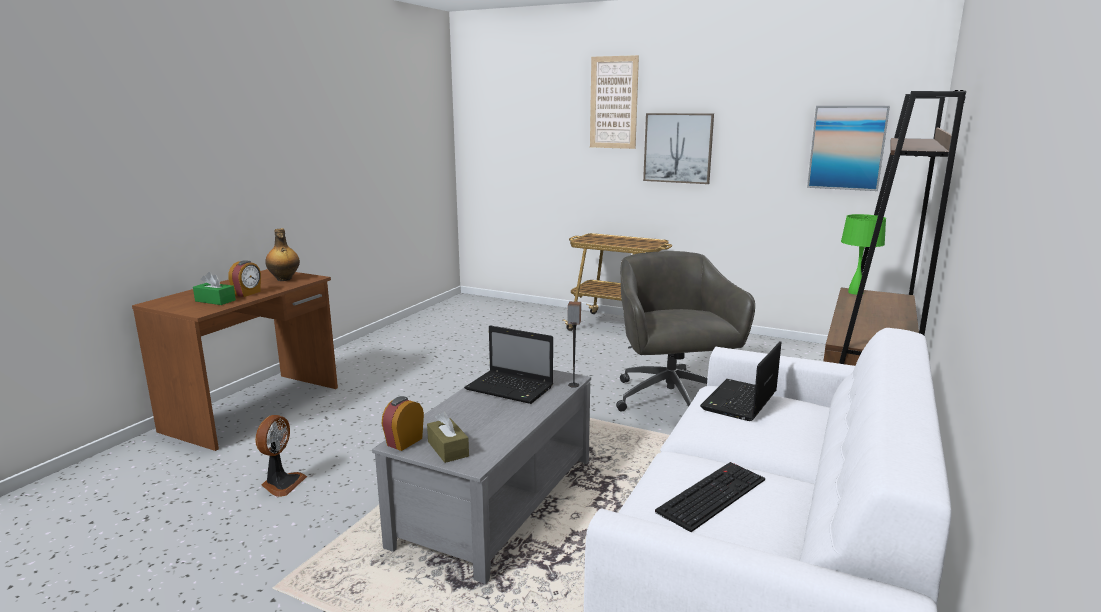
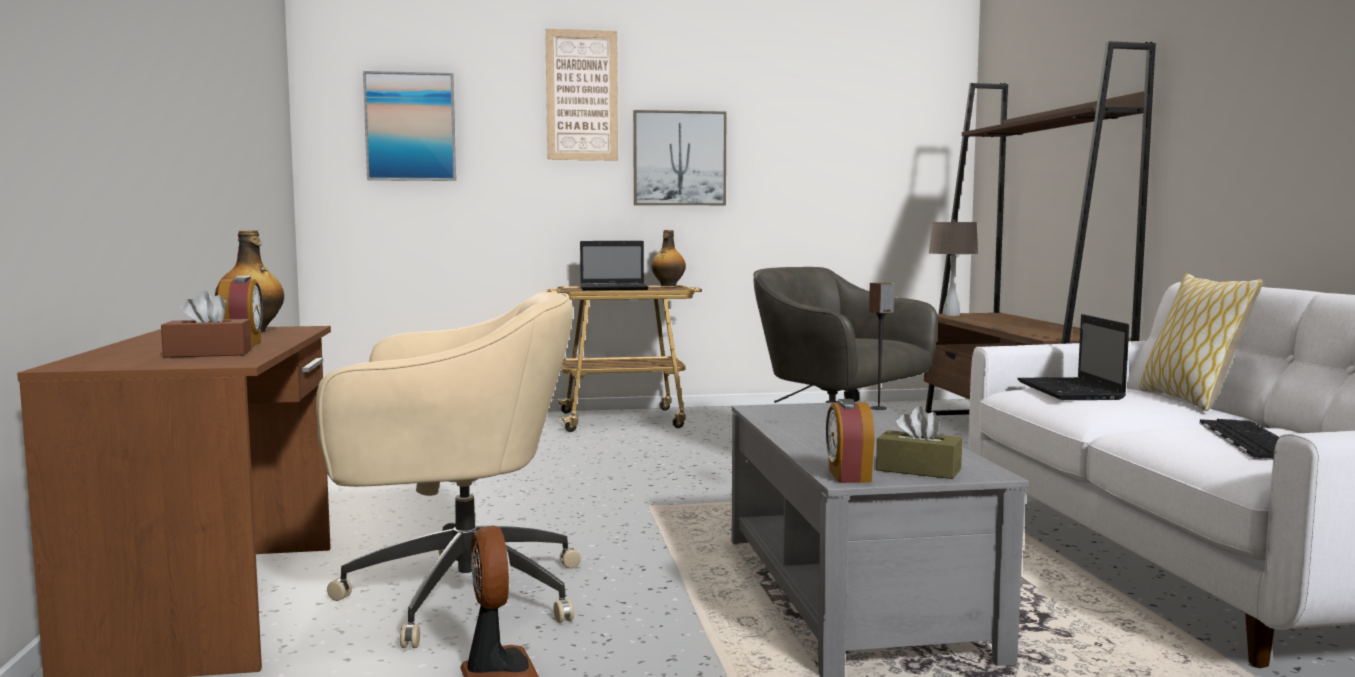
camera: 35 degrees left, 10 degrees down
(215, 300) = (208, 354): green tissue box -> brown tissue box
(336, 433) = (456, 594): none -> beige office chair
(511, 388) = (820, 421): laptop -> laptop (615, 288)
(656, 240) = (668, 285): none -> bottle
(815, 436) = (1189, 400): none -> pillow
(847, 148) = (884, 154): picture -> picture (410, 127)
(856, 292) = (951, 315): green table lamp -> beige table lamp

